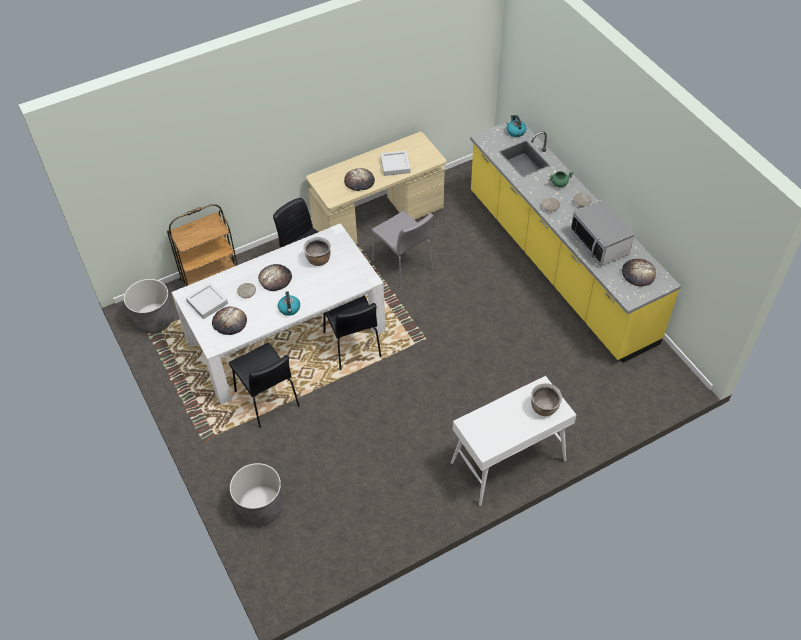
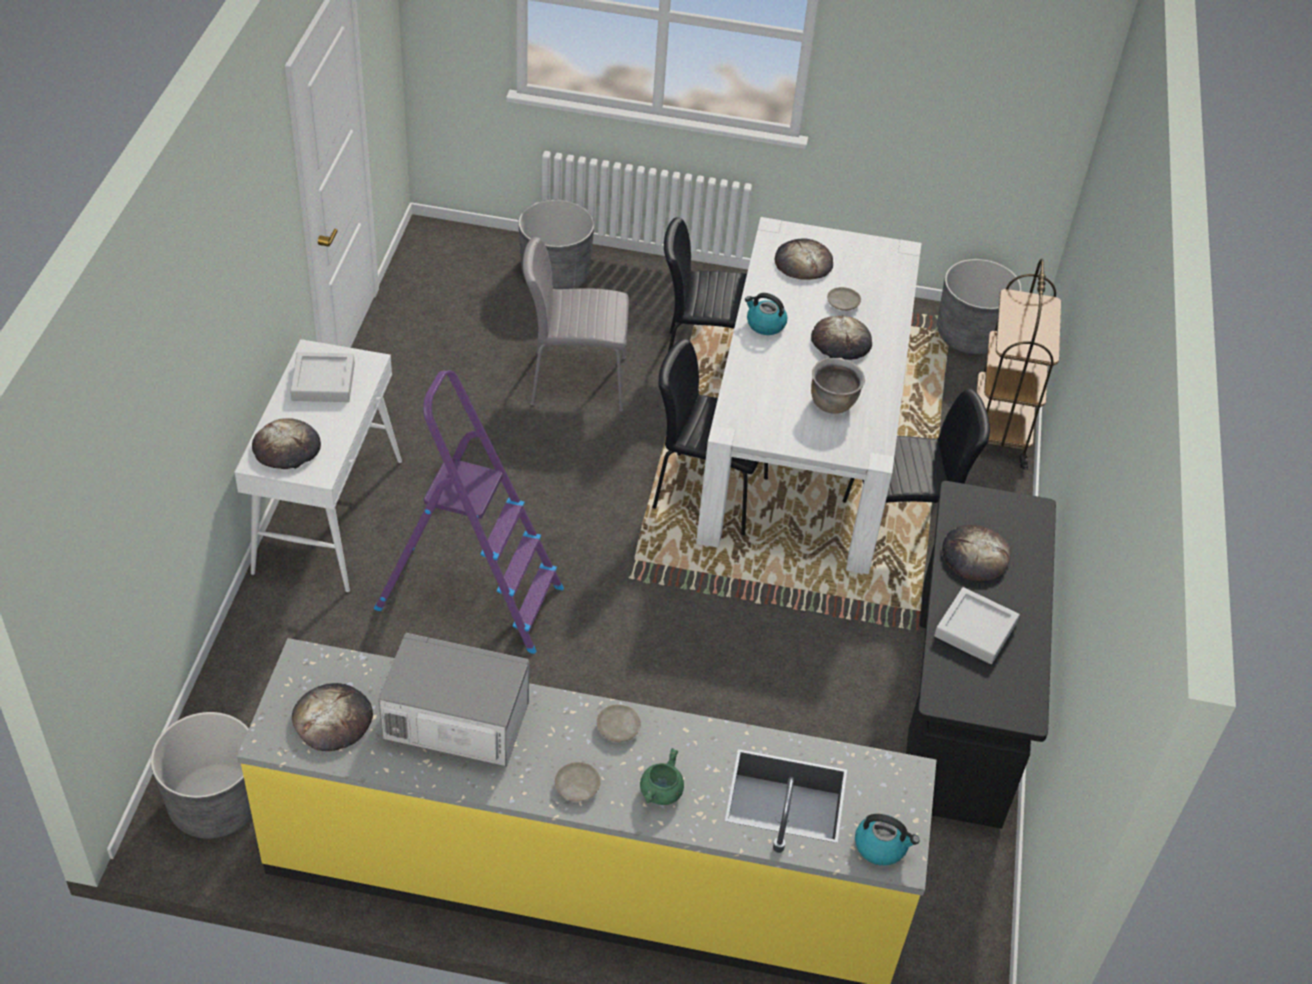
camera: 125 degrees right, 5 degrees down
(207, 303) = (863, 262): grey tray -> grey tray (323, 382)
(378, 218) = (960, 700): beige desk -> black desk
(404, 265) = (810, 656): grey chair -> grey chair (574, 381)
(491, 379) = (471, 598): none -> purple step ladder
(544, 408) = (287, 448): brown cooking pot -> bread
(658, 379) = (215, 804): none -> grey planter

